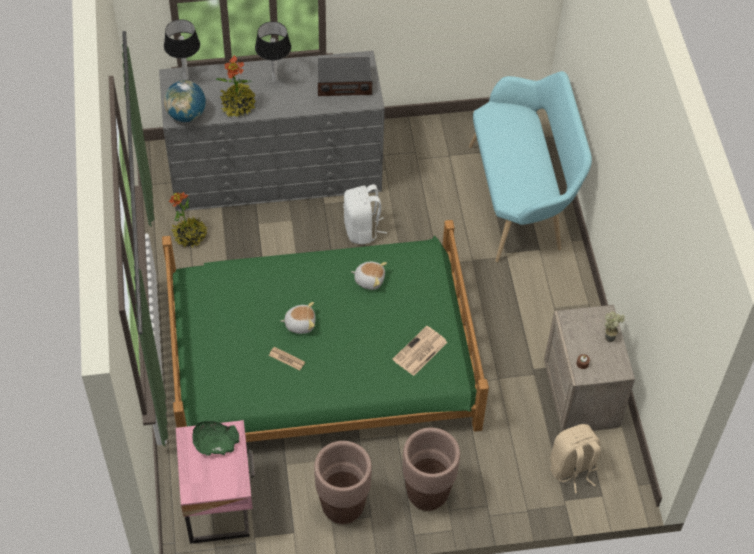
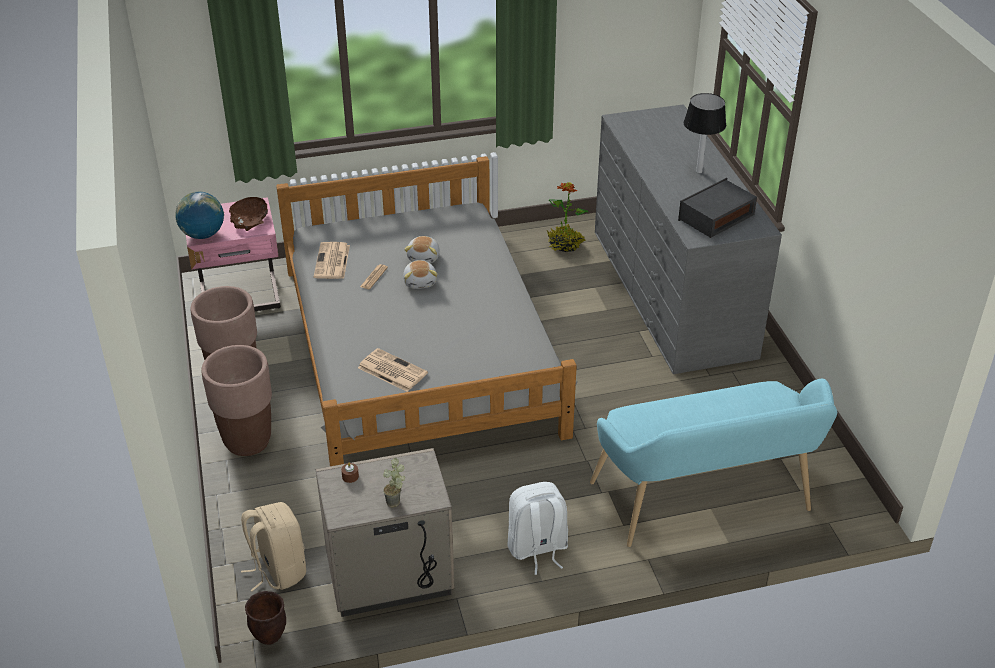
camera: 85 degrees right, 15 degrees down
(186, 78) = (676, 119): table lamp -> none
(186, 115) = (624, 125): globe -> globe (203, 235)
(215, 442) = (249, 220): green bowl -> brown bowl
(238, 105) = (651, 153): potted plant -> none
(256, 391) = (332, 262): none -> newspaper
(323, 360) = (420, 349): green bed -> grey bed
(344, 83) = (716, 217): radio -> radio turned 60 degrees clockwise
(362, 230) = (608, 363): white backpack -> white backpack (537, 548)
(369, 279) = (489, 325): plush toy -> plush toy (424, 257)
(635, 474) = (269, 636): none -> brown planter

